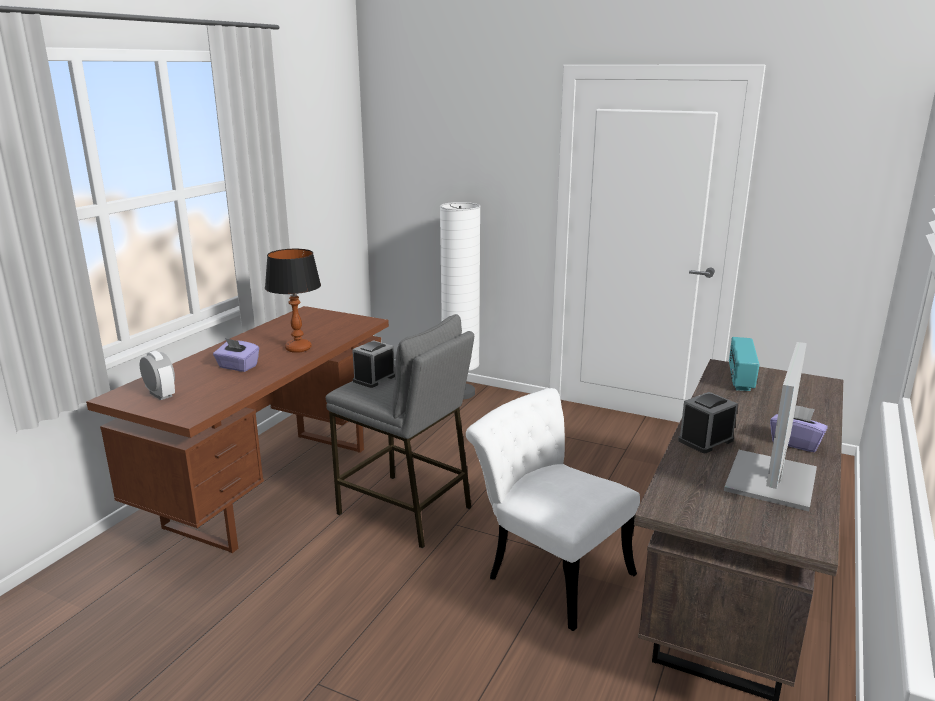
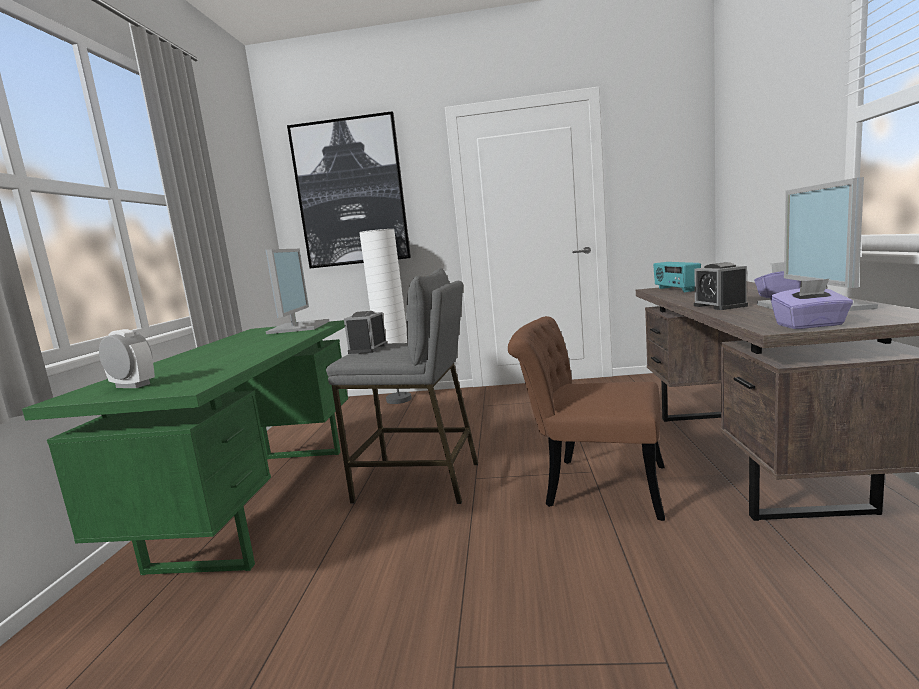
camera: 20 degrees left, 10 degrees down
(237, 367) = (216, 358): purple tissue box -> purple tissue box (810, 325)
(272, 484) = (261, 500): brown desk -> green desk
(298, 348) = (274, 341): table lamp -> none
(339, 322) = (298, 327): none -> monitor
(445, 150) = (351, 193): none -> picture
(548, 570) = (591, 485): white chair -> brown chair
(705, 440) = (719, 306): alarm clock -> alarm clock turned 45 degrees counterclockwise

